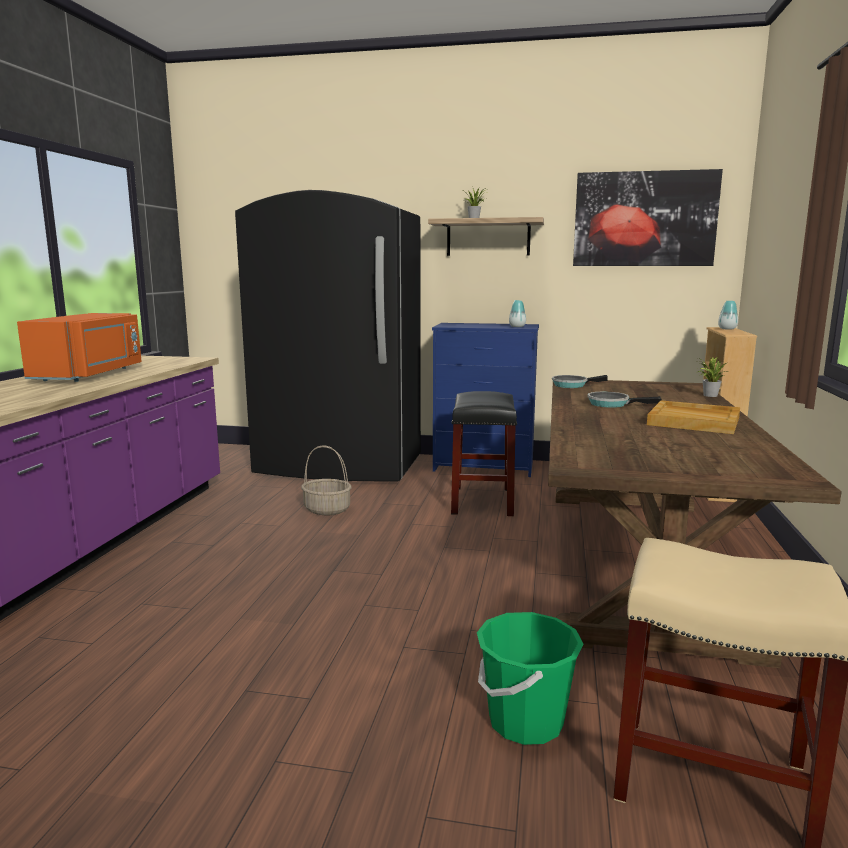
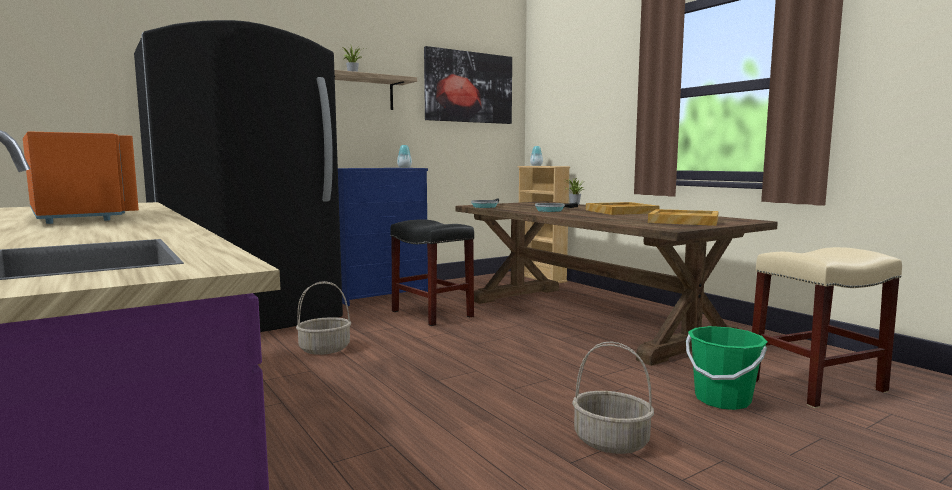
camera: 45 degrees left, 5 degrees down
(314, 694) = (612, 441): none -> basket
(676, 456) = (683, 221): none -> beige tray

